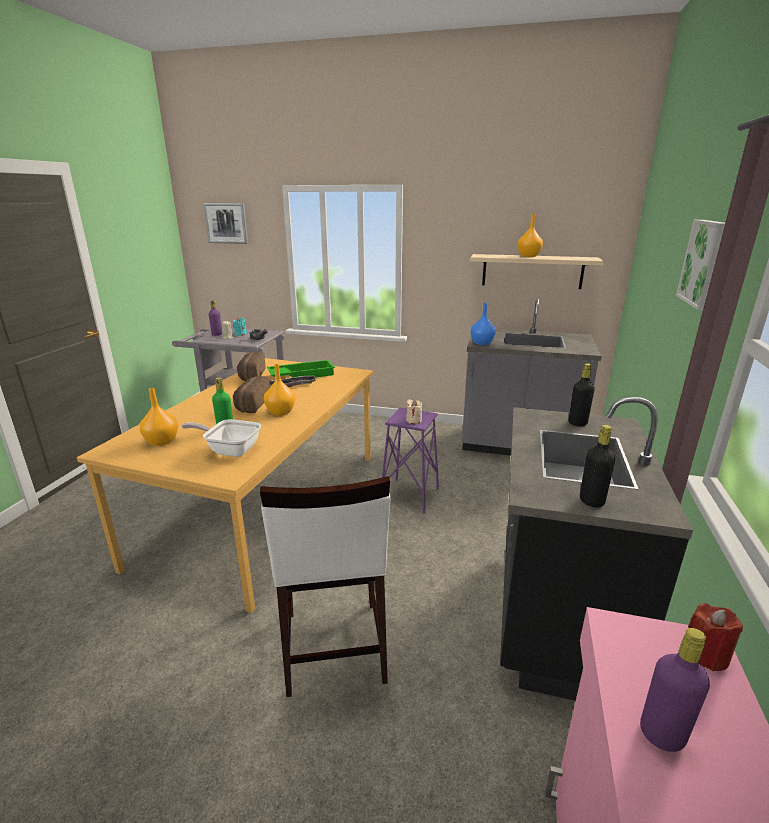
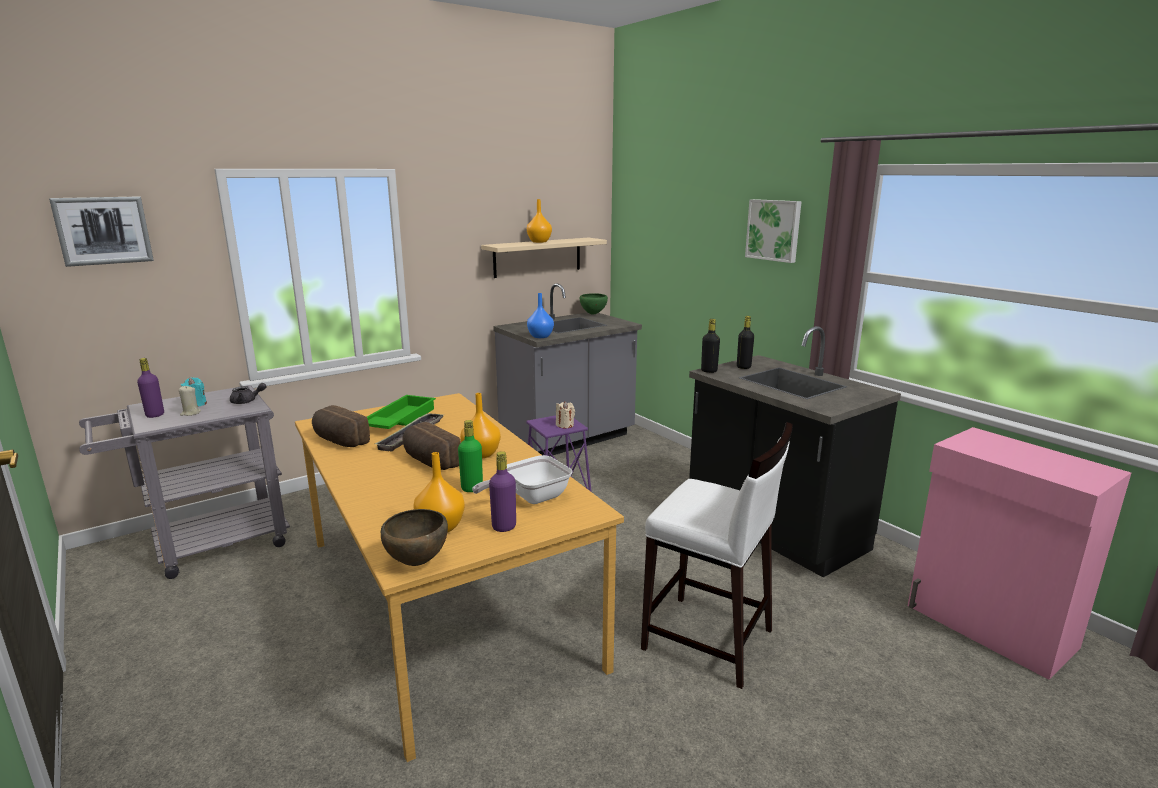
camera: 50 degrees left, 5 degrees down
(112, 453) = (417, 562): none -> brown bowl
(581, 336) = (593, 314): none -> green bowl
(591, 501) = (849, 399): black bottle -> black bottle (709, 371)
(661, 734) = (1034, 464): purple bottle -> purple bottle (504, 527)
(706, 654) = (987, 436): red candle -> none

